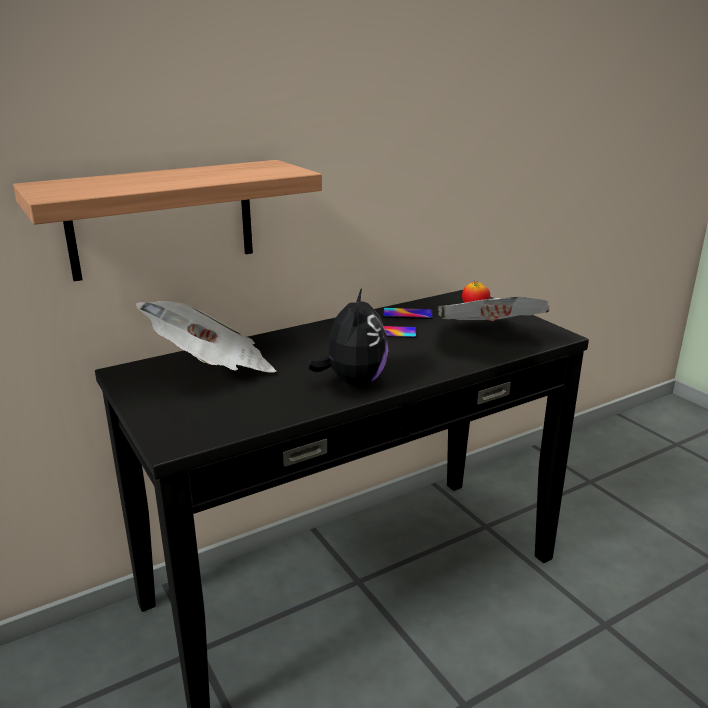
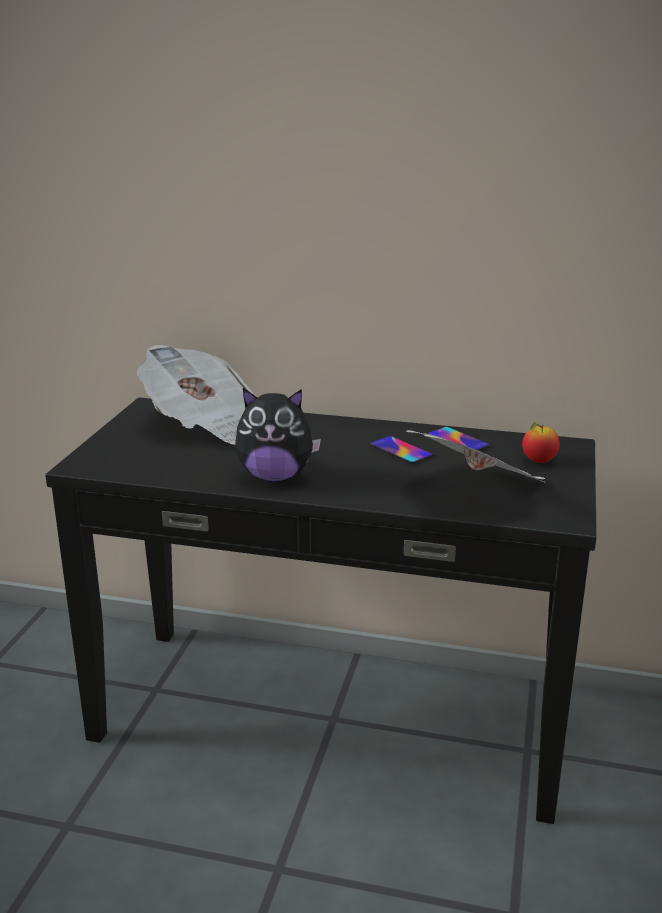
camera: 45 degrees right, 0 degrees up
(162, 219) = (212, 274): shelf -> none
(353, 382) = (275, 477): plush toy -> plush toy turned 45 degrees clockwise

